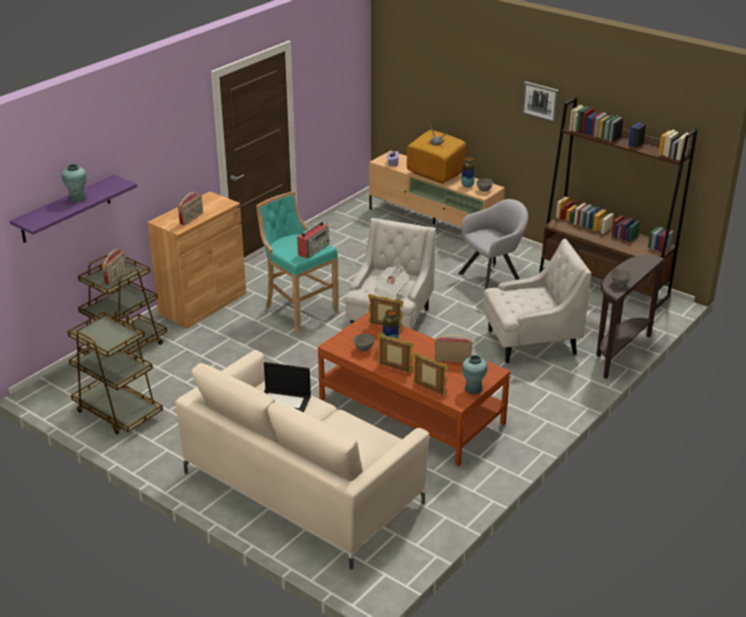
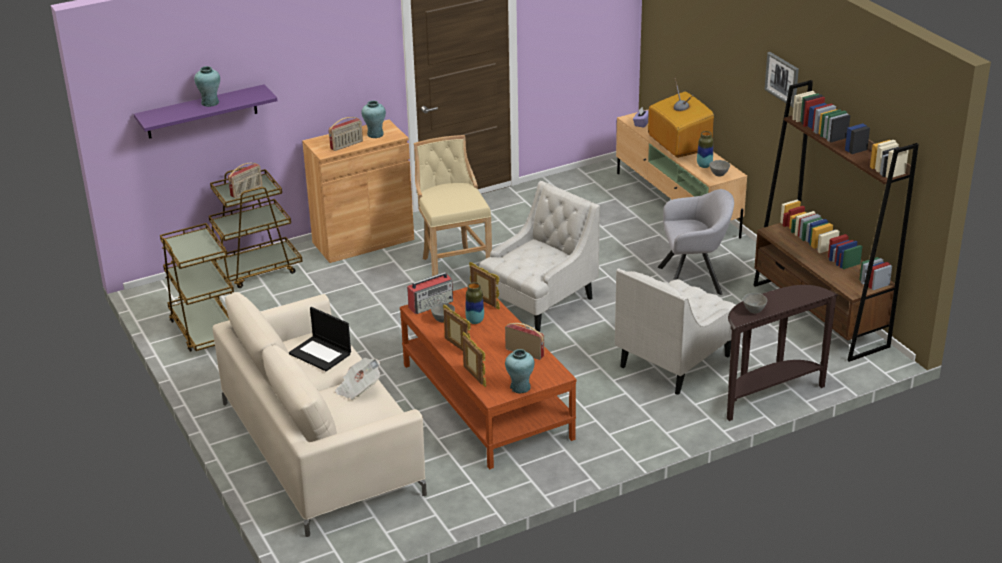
camera: 25 degrees right, 0 degrees up
(209, 205) = (375, 134): none -> turquoise vase
(298, 310) = (453, 269): turquoise stool -> beige stool
(314, 249) = (464, 203): radio -> radio (431, 304)
(390, 290) = (528, 266): newspaper -> newspaper (358, 389)
(530, 342) = (676, 360): white armchair -> white armchair turned 120 degrees clockwise

